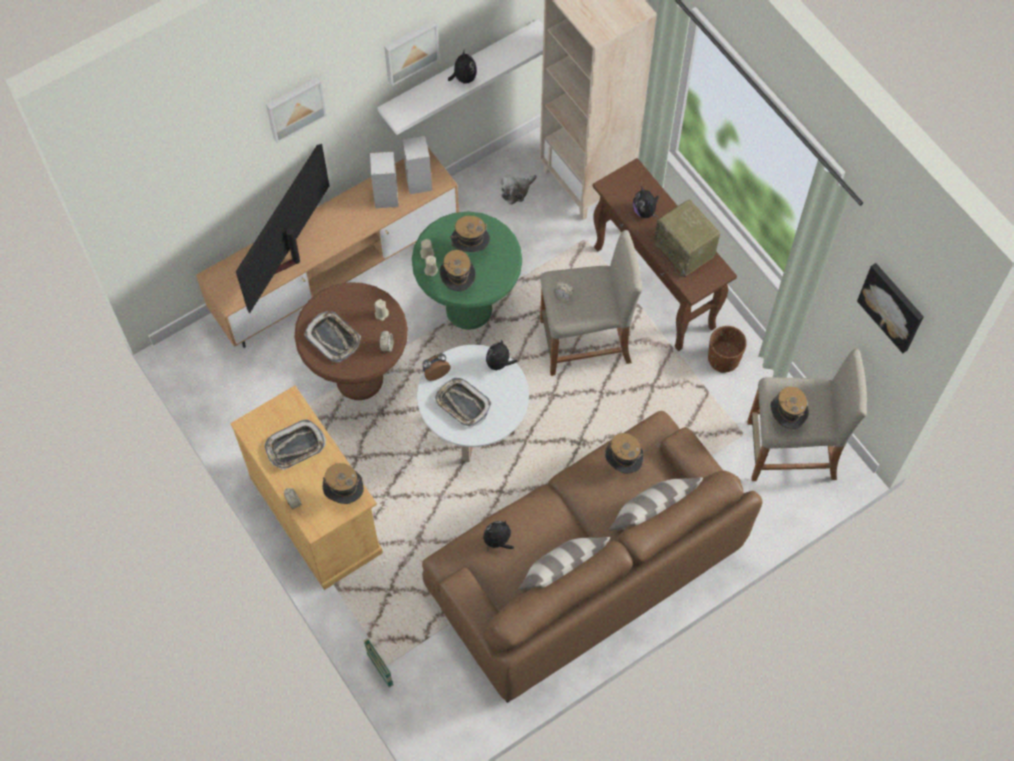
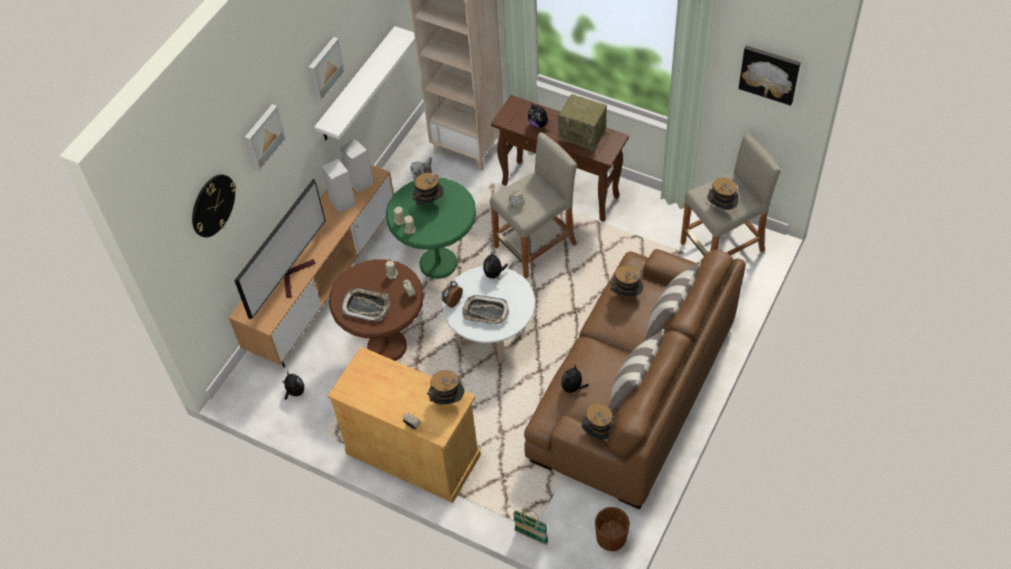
camera: 25 degrees left, 10 degrees down
(201, 164) = (212, 205): none -> wall clock
(287, 259) = (294, 275): television -> television turned 150 degrees counterclockwise
(295, 447) = (389, 387): tray -> none
(458, 283) = (435, 229): hat -> hat (598, 433)
(463, 78) = (365, 82): plush toy -> plush toy (295, 392)
(723, 359) = (637, 212): brown planter -> brown planter (611, 538)

